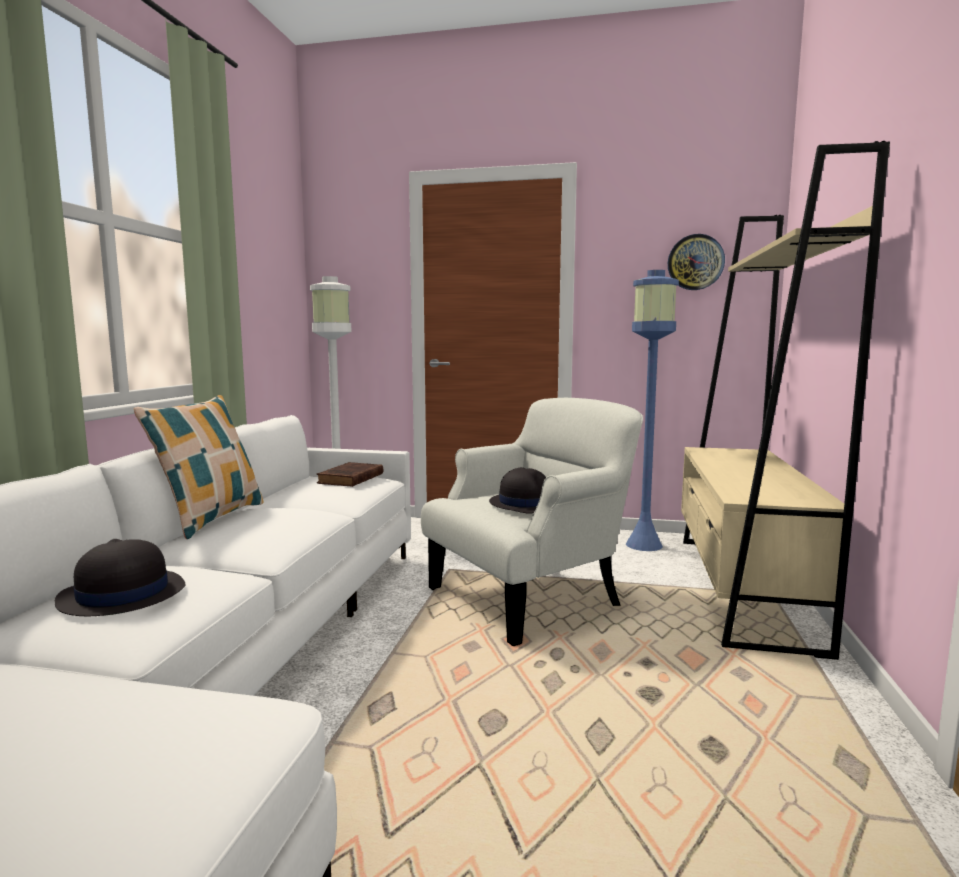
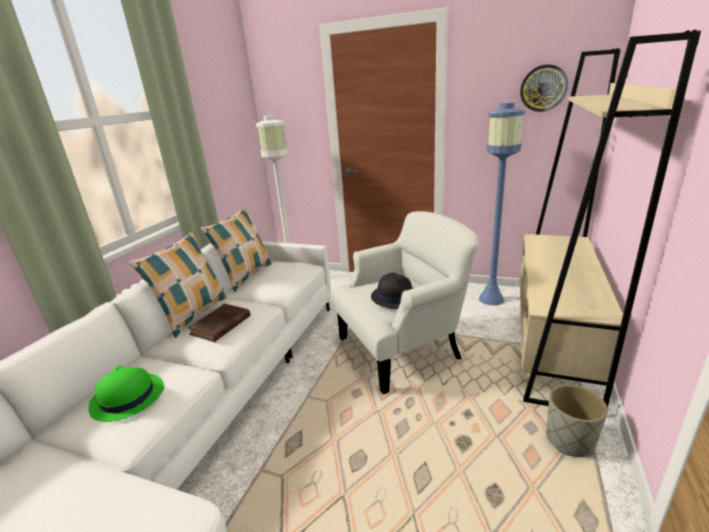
camera: 10 degrees right, 15 degrees up
(122, 595) = (127, 398): black hat -> green hat
(285, 486) = (246, 276): none -> pillow
(350, 479) = (286, 269): brown book -> brown book (219, 326)
(800, 685) = (570, 440): none -> grey planter

